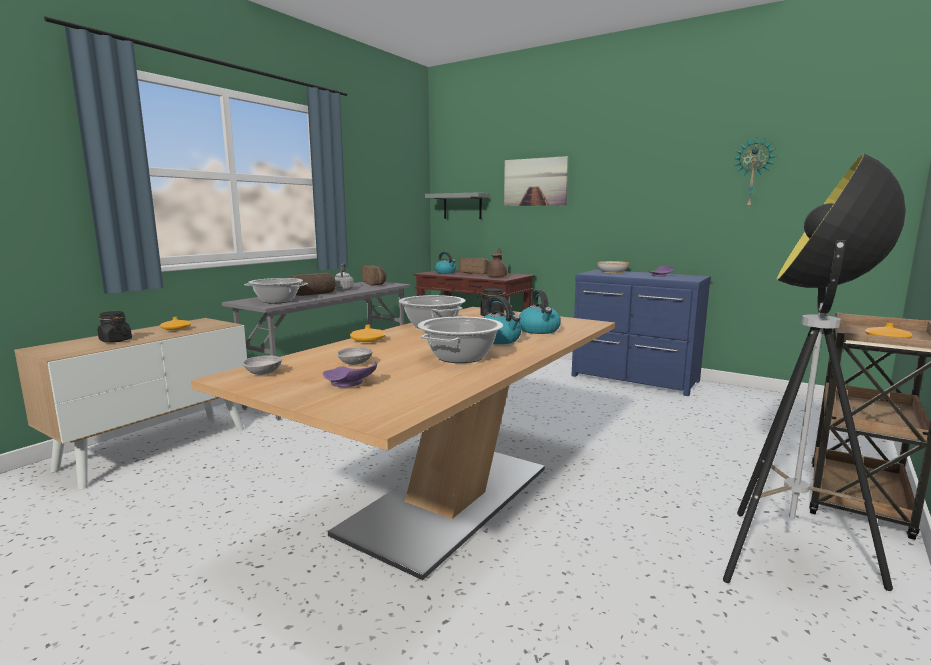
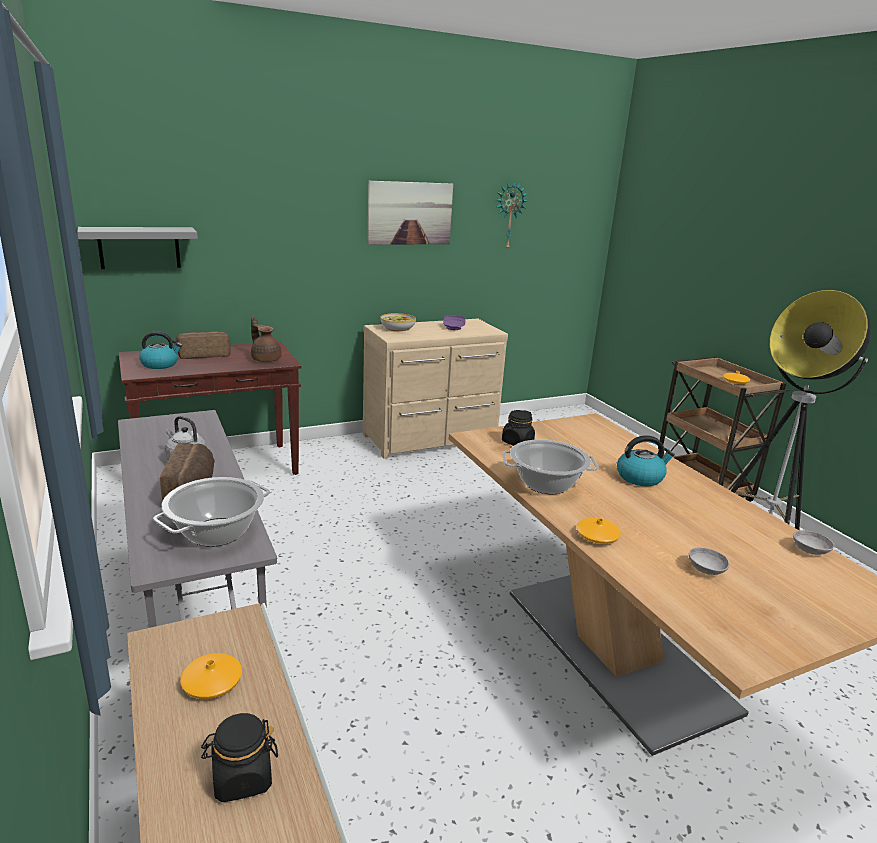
camera: 60 degrees left, 10 degrees up
(263, 373) = (730, 633): grey bowl -> grey bowl (810, 550)
(350, 384) = (785, 591): purple plate -> none
(375, 283) = (163, 425): bread -> none
(460, 357) = (701, 514): cooking pot -> none
(535, 182) = (271, 213): picture -> picture (410, 213)
(539, 330) = (610, 449): kettle -> none
(634, 379) = (432, 439): blue dresser -> beige dresser

